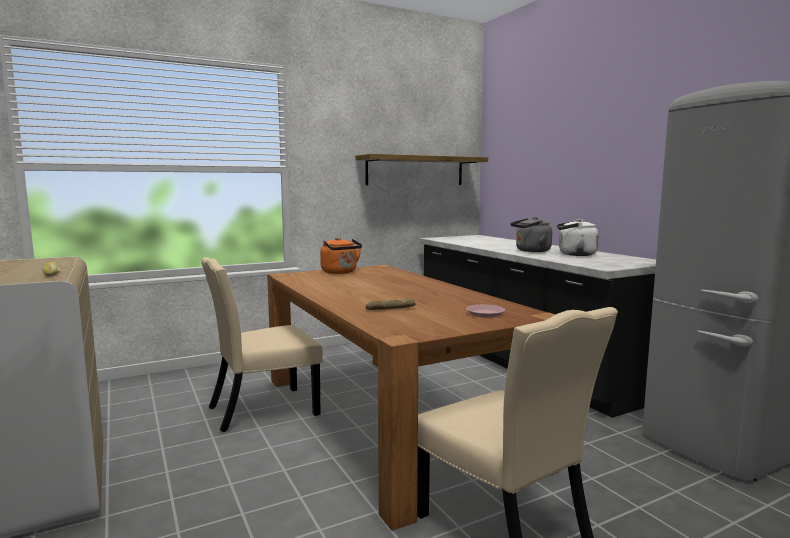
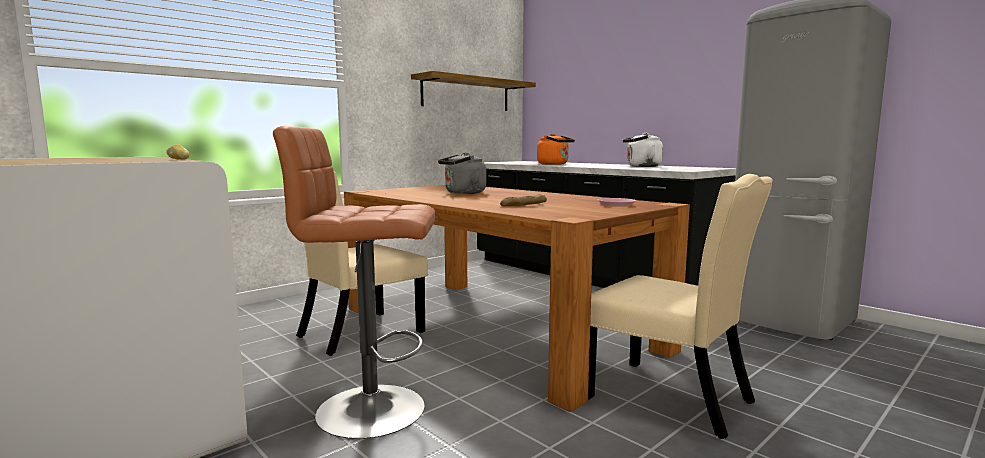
camera: 15 degrees left, 0 degrees up
(217, 497) = (370, 410): none -> brown stool
(340, 272) = (421, 188): orange kettle -> orange kettle (554, 164)
(531, 251) = (598, 166): grey kettle -> grey kettle (463, 193)

